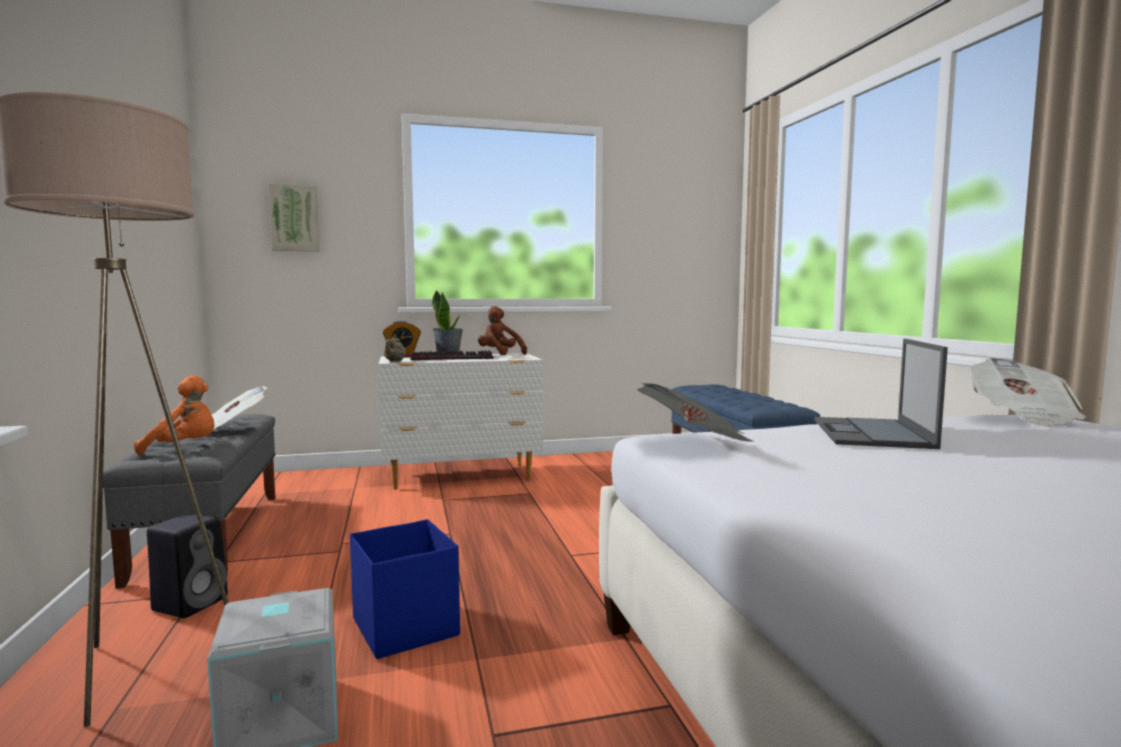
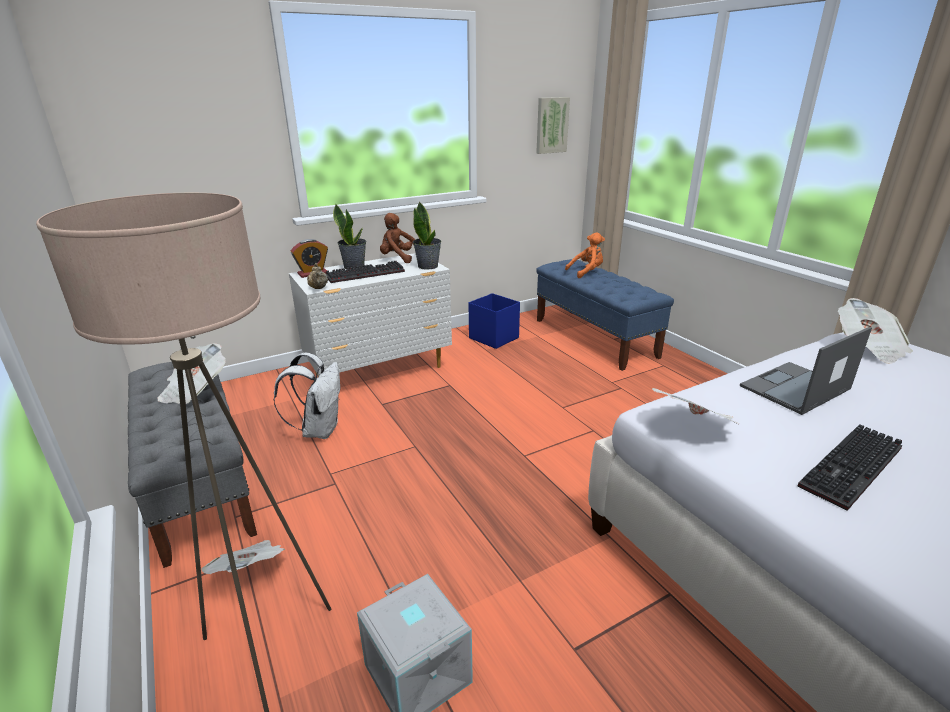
camera: 15 degrees left, 20 degrees up
(185, 448) = (181, 432): orange plush toy -> orange plush toy (586, 272)
(191, 603) = (250, 570): black speaker -> newspaper
(294, 218) = (169, 134): picture -> picture (551, 125)
(361, 511) = (319, 429): none -> white backpack
(405, 626) = (447, 559): blue storage box -> blue storage box (493, 338)
(522, 357) = (428, 266): none -> potted plant
(872, 434) = (794, 388): laptop -> laptop turned 60 degrees clockwise
(883, 481) = (853, 469): none -> keyboard

